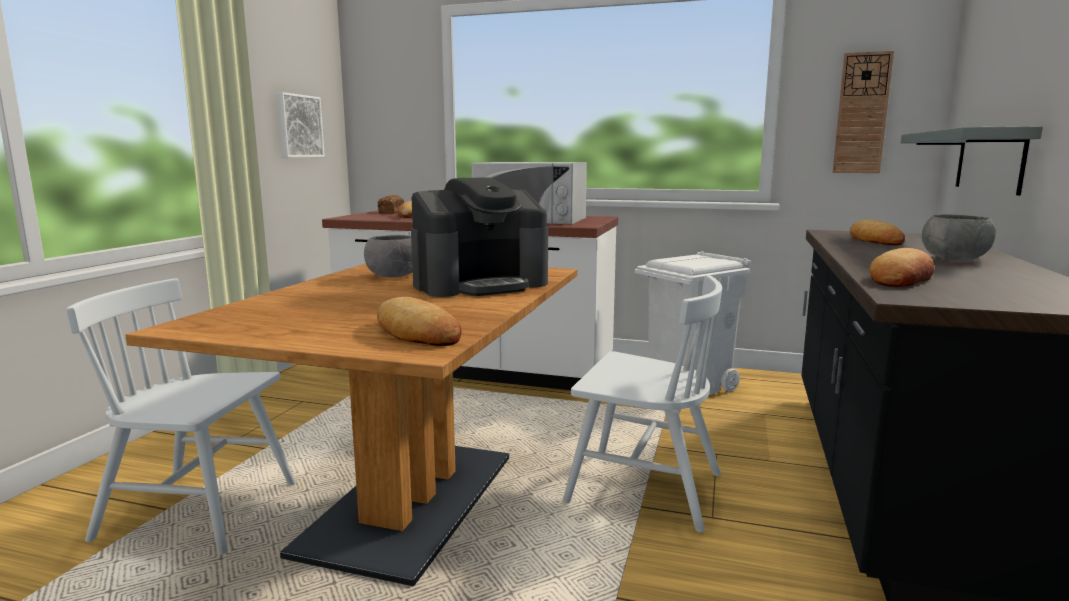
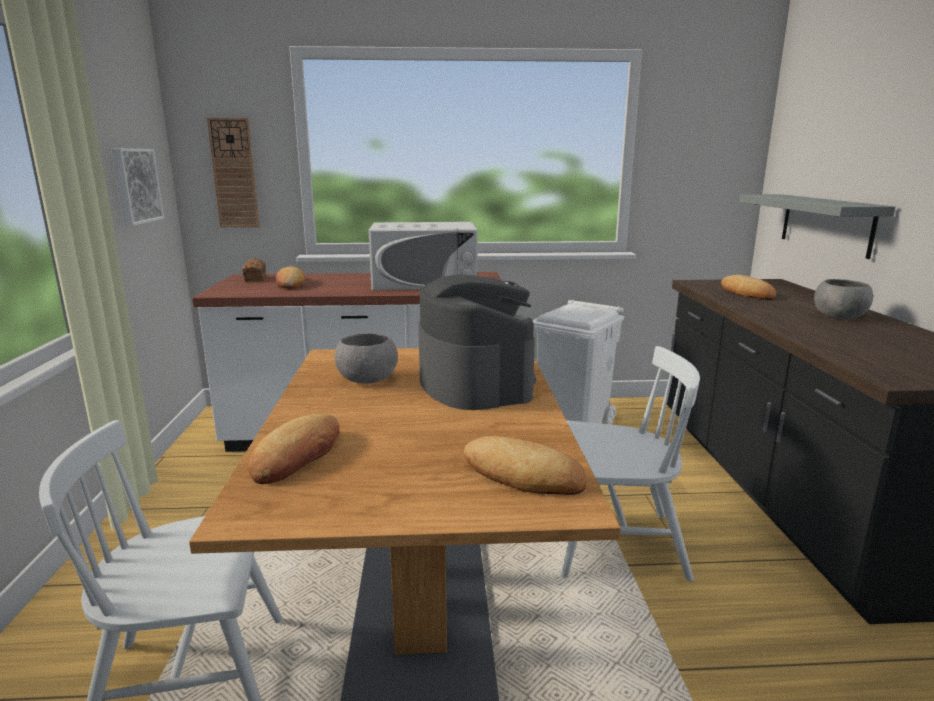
camera: 20 degrees left, 5 degrees up
(480, 284) = (474, 382): coffee machine -> coffee machine turned 60 degrees counterclockwise
(861, 113) = (700, 173): wall clock -> wall clock (234, 173)
(902, 278) = (850, 350): bread -> bread (297, 455)

